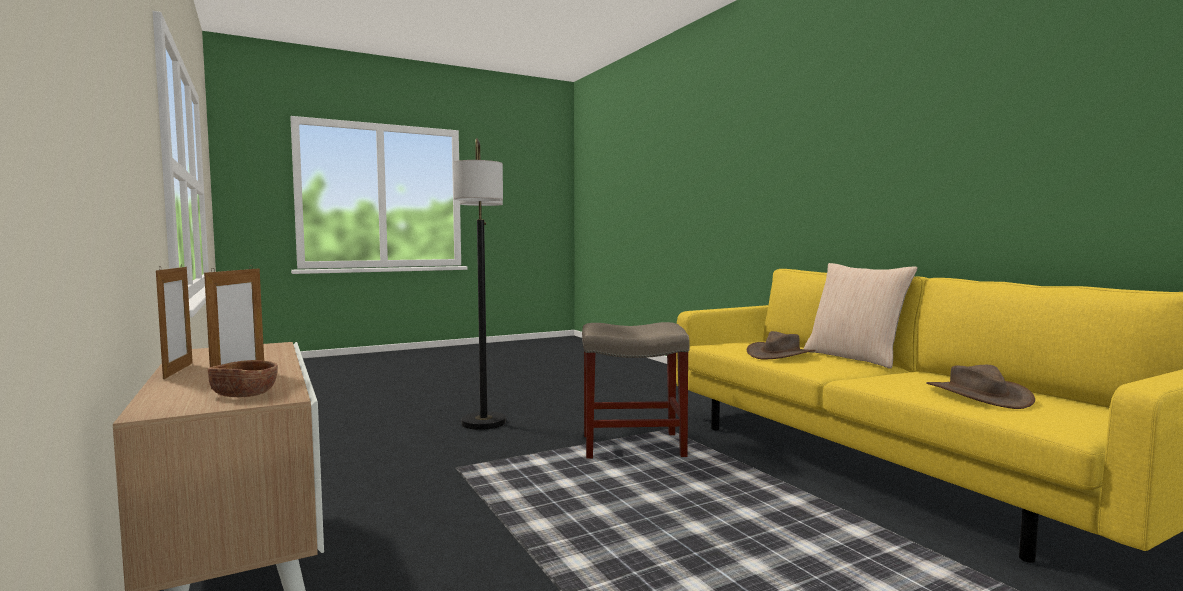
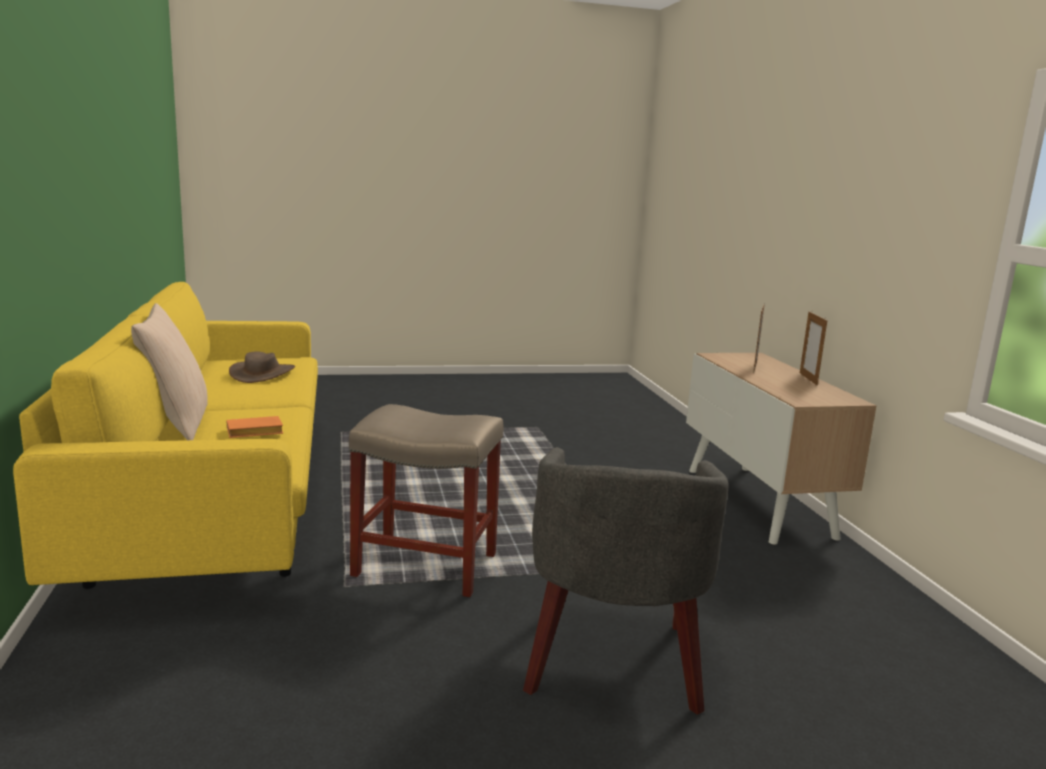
camera: 165 degrees left, 10 degrees up
(244, 394) = (733, 358): brown bowl -> none
(484, 422) = (612, 663): floor lamp -> grey armchair
(780, 354) = (253, 433): brown hat -> orange book

